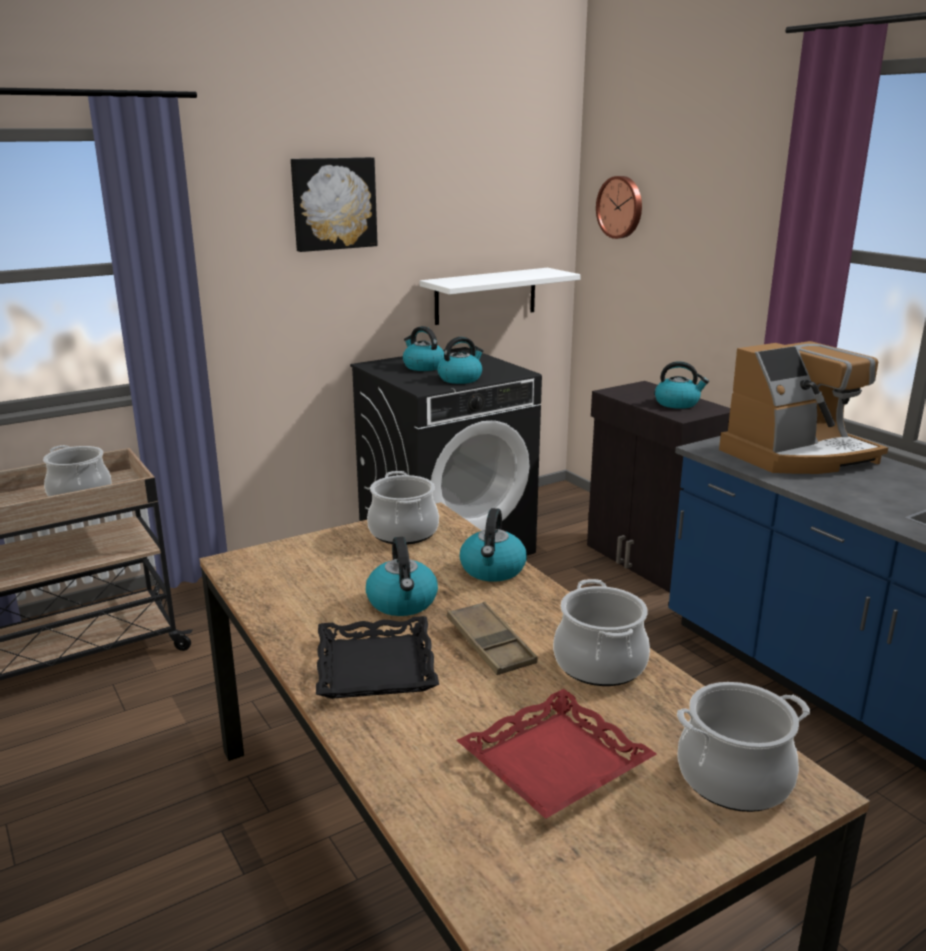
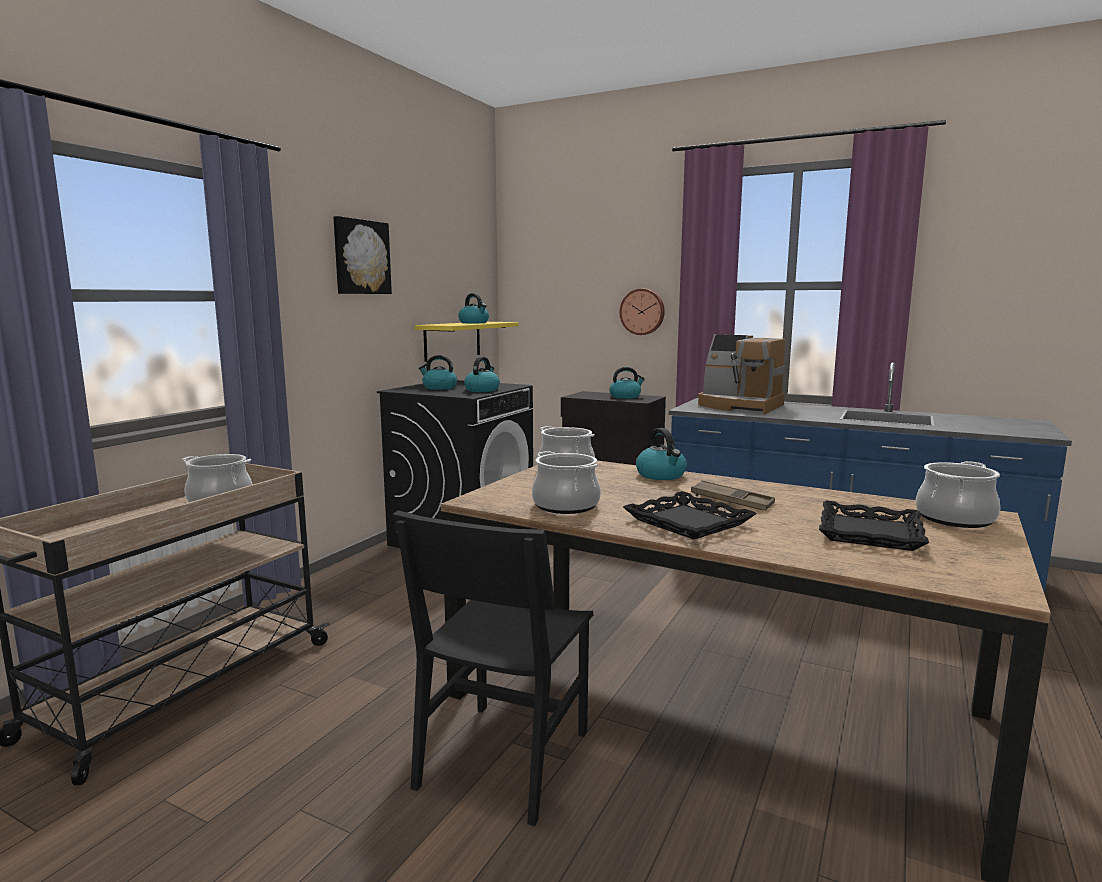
camera: 30 degrees left, 10 degrees down
(195, 846) = (504, 758): none -> black chair
(402, 602) = (639, 496): kettle -> kettle (474, 323)
(486, 296) = (452, 340): white shelf -> yellow shelf
(554, 762) = (869, 533): red tray -> black tray
(599, 664) = (804, 497): cooking pot -> cooking pot (565, 505)
(621, 207) = (539, 274): wall clock -> wall clock (642, 311)
(798, 455) = (740, 406): coffee machine -> coffee machine turned 90 degrees clockwise

